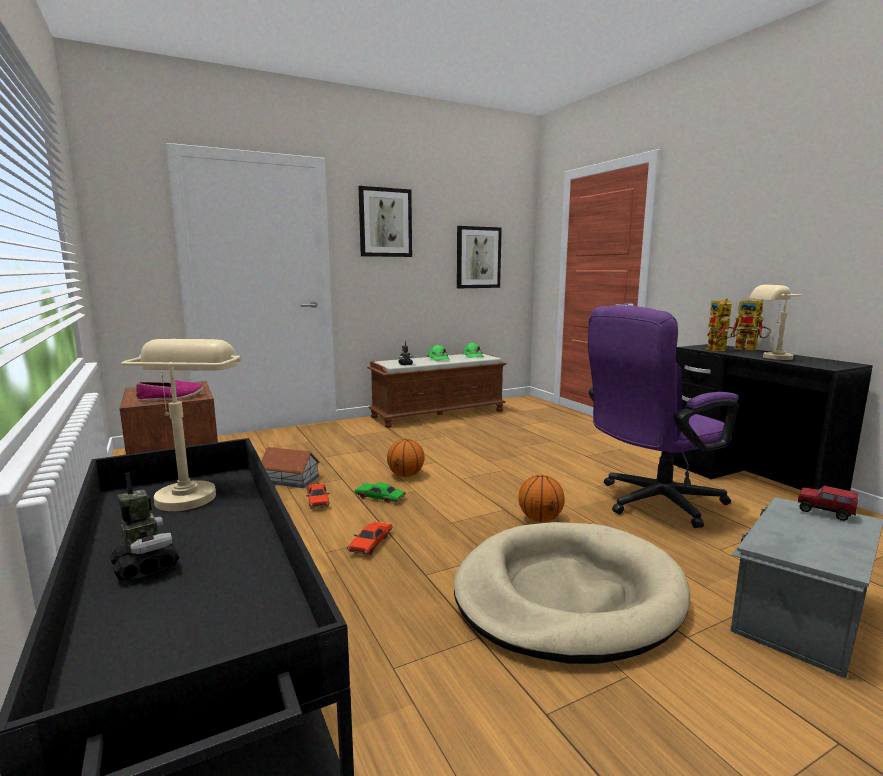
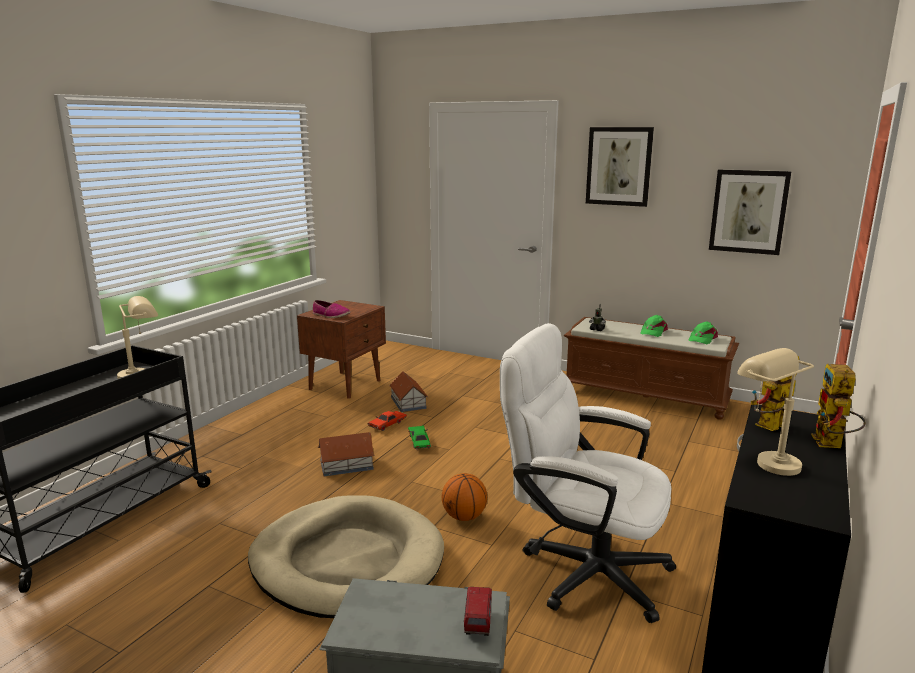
camera: 55 degrees right, 5 degrees up
(146, 567) = (64, 394): toy robot -> none
(371, 543) = (347, 465): red toy car -> toy house
(406, 475) = (473, 435): basketball -> none
(651, 503) = (582, 569): purple office chair -> white office chair

